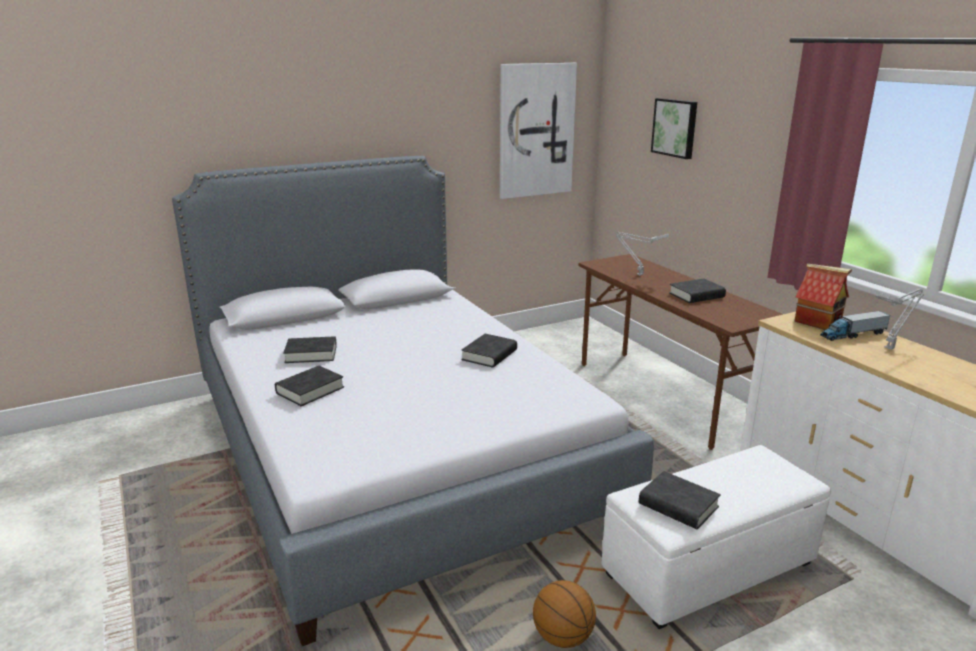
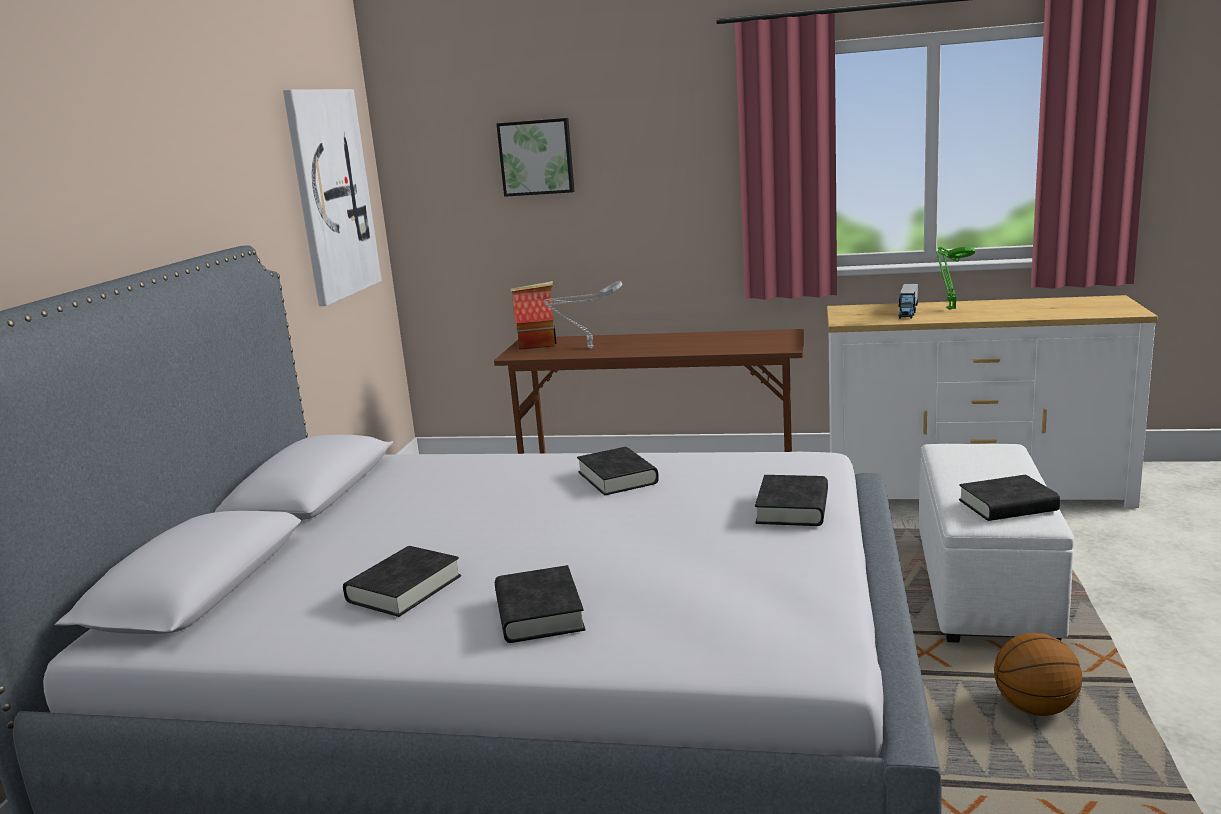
camera: 50 degrees left, 5 degrees down
(696, 295) = (690, 342): black book -> black book (792, 508)
(818, 322) = (865, 312): toy house -> toy house (537, 344)
(890, 348) = (950, 308): grey table lamp -> green table lamp

